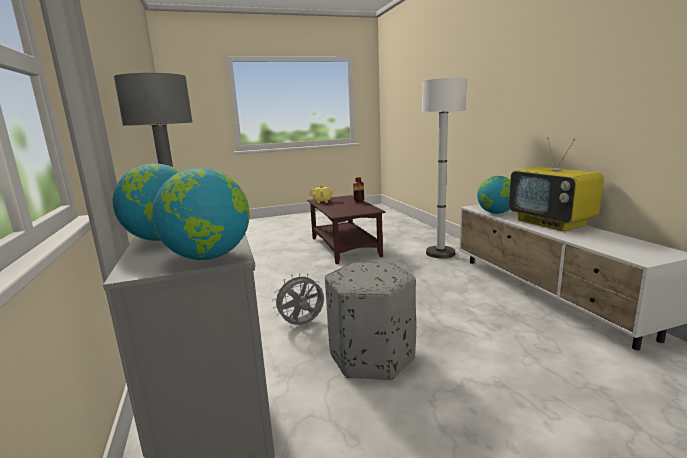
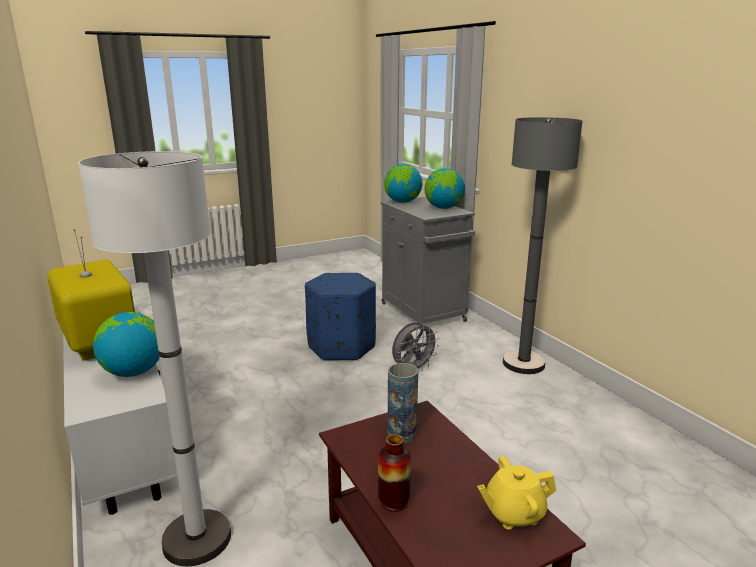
camera: 170 degrees right, 5 degrees up
(349, 211) = (402, 434): none -> vase
(371, 357) = (342, 347): grey ottoman -> blue ottoman

